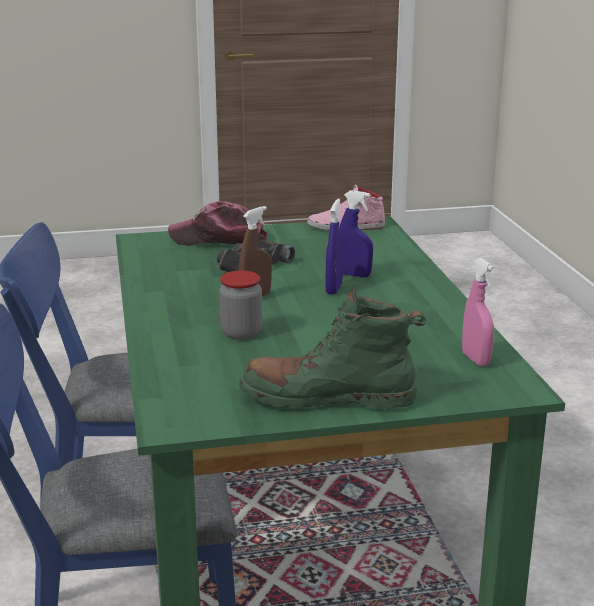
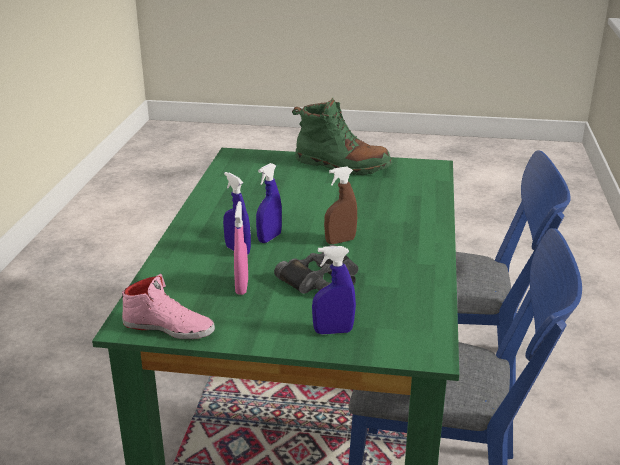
camera: 160 degrees left, 5 degrees up
(219, 240) = (333, 331): cap -> blue spray bottle
(241, 333) = (369, 211): jar -> none
(475, 359) = (236, 171): pink spray bottle -> pink spray bottle (242, 287)

